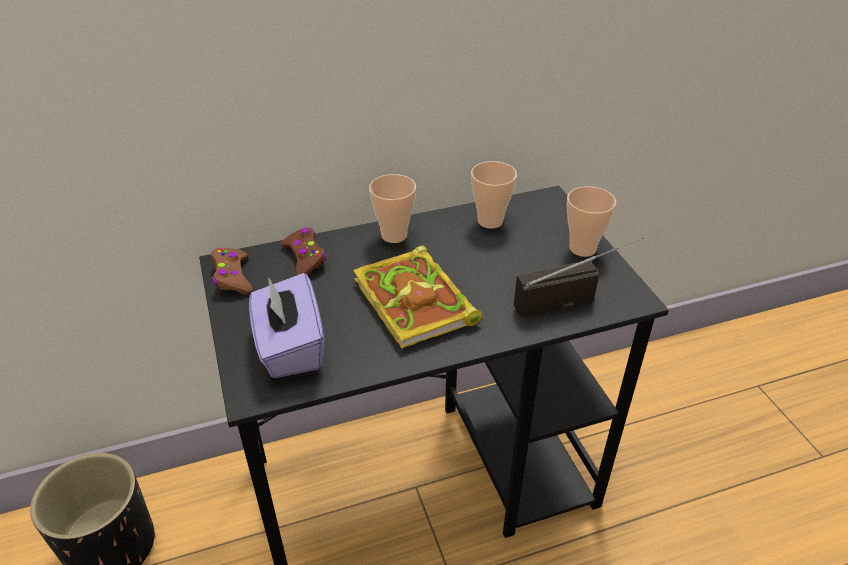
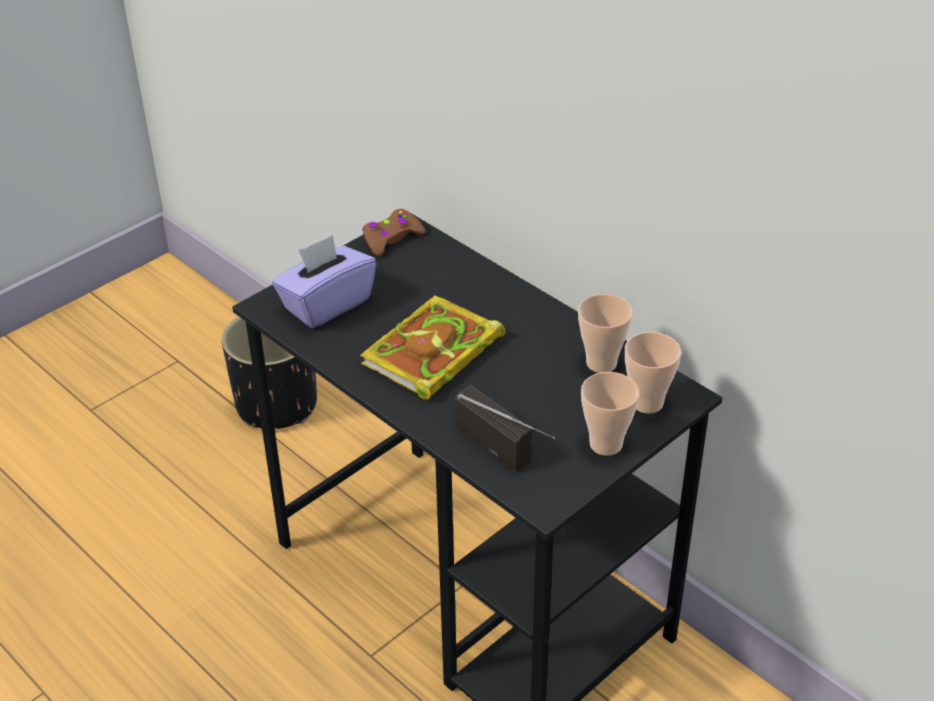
camera: 65 degrees right, 0 degrees up
(305, 258) = (446, 267): brown game controller -> none
(394, 235) = (523, 307): cup -> cup (647, 403)

